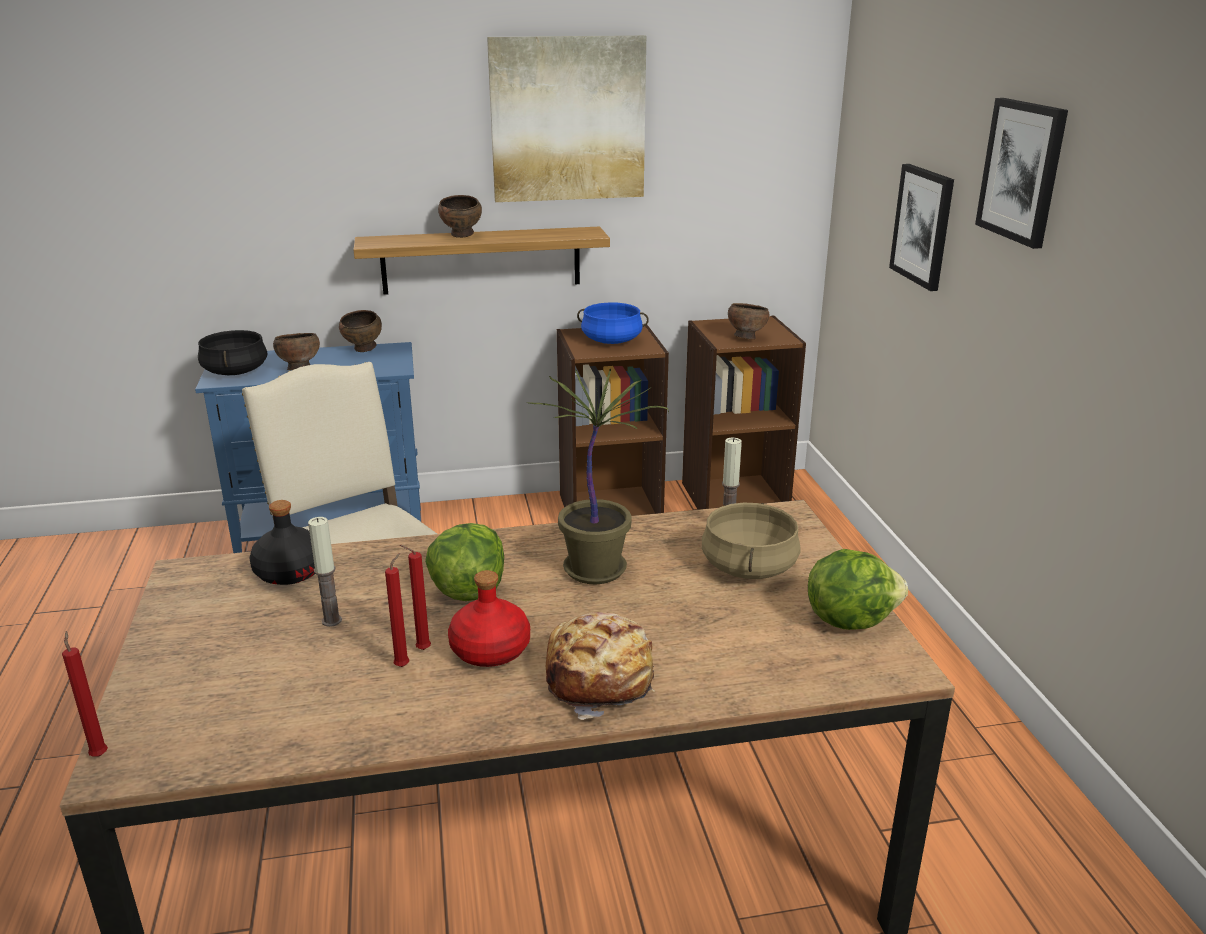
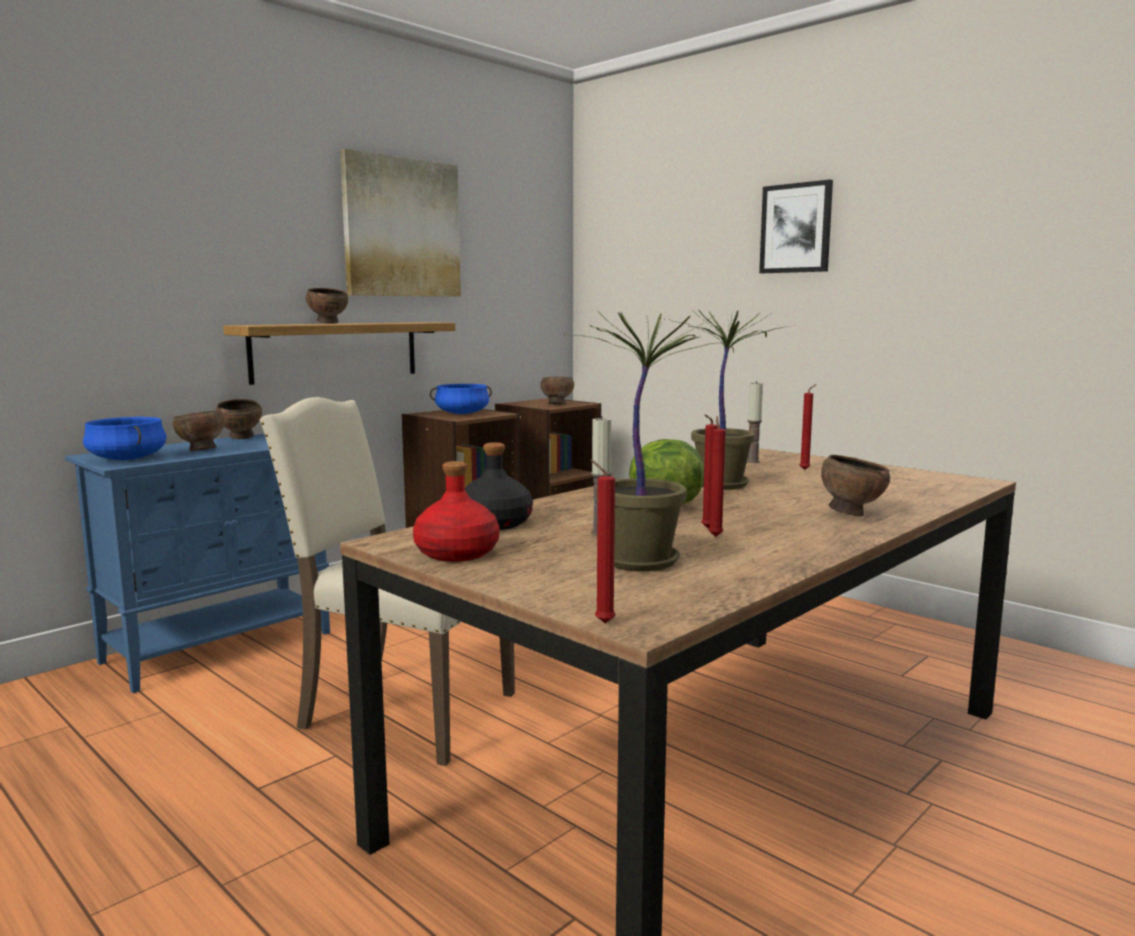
camera: 35 degrees left, 15 degrees down
(235, 371) = (126, 459): black cooking pot -> blue cooking pot
(277, 681) = (643, 561): none -> potted plant
(490, 650) = (753, 519): red bottle -> red bottle (457, 553)
(601, 679) = (851, 514): bread -> brown bowl
(749, 567) = (806, 469): beige cooking pot -> red candle
(849, 619) = (908, 474): lettuce -> none
(923, 226) = (694, 293): picture -> none

